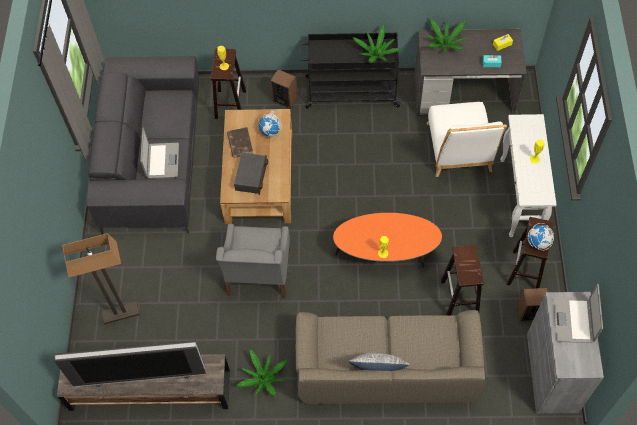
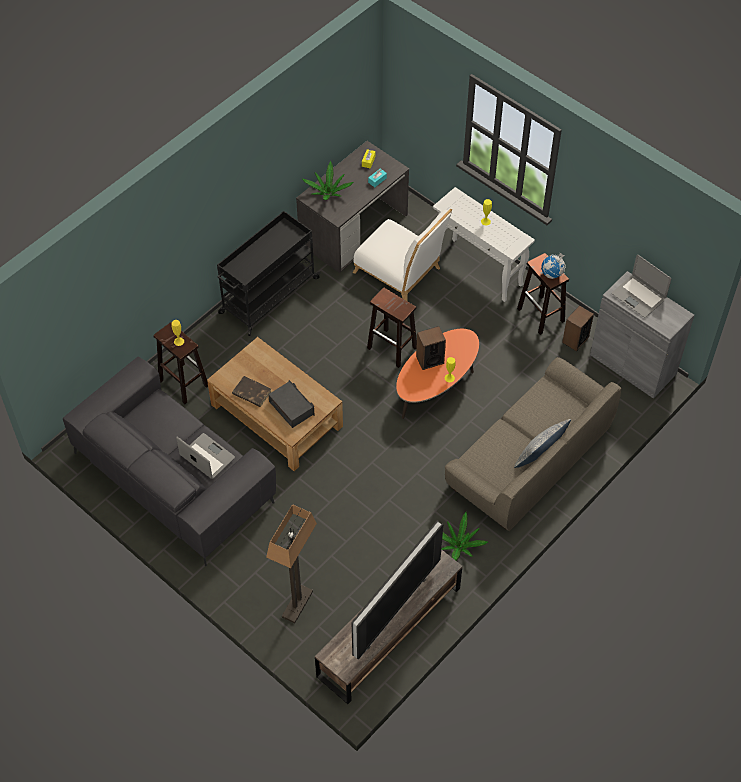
camera: 50 degrees left, 5 degrees down
(258, 272) = (363, 481): grey armchair -> none
(270, 131) = (264, 364): globe -> none
(285, 99) = (223, 344): speaker -> speaker (429, 359)
(376, 54) = (284, 240): potted plant -> none
(460, 298) = (521, 370): brown stool -> brown stool (392, 348)

